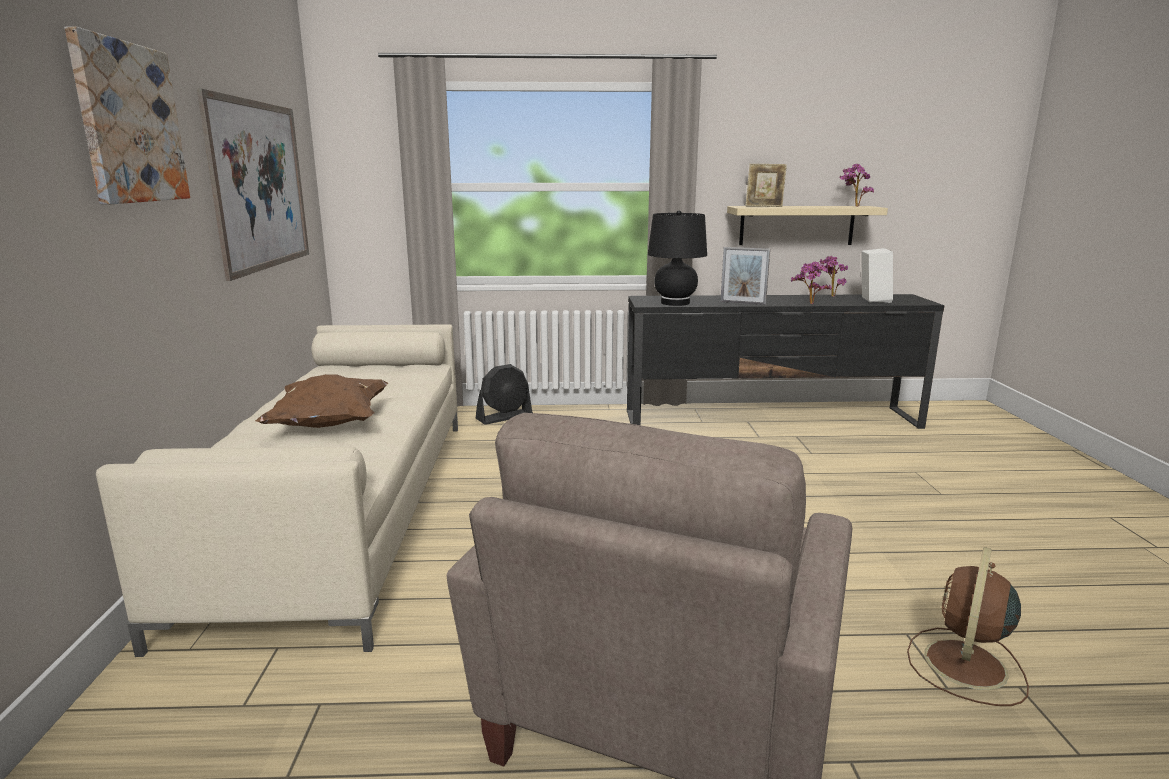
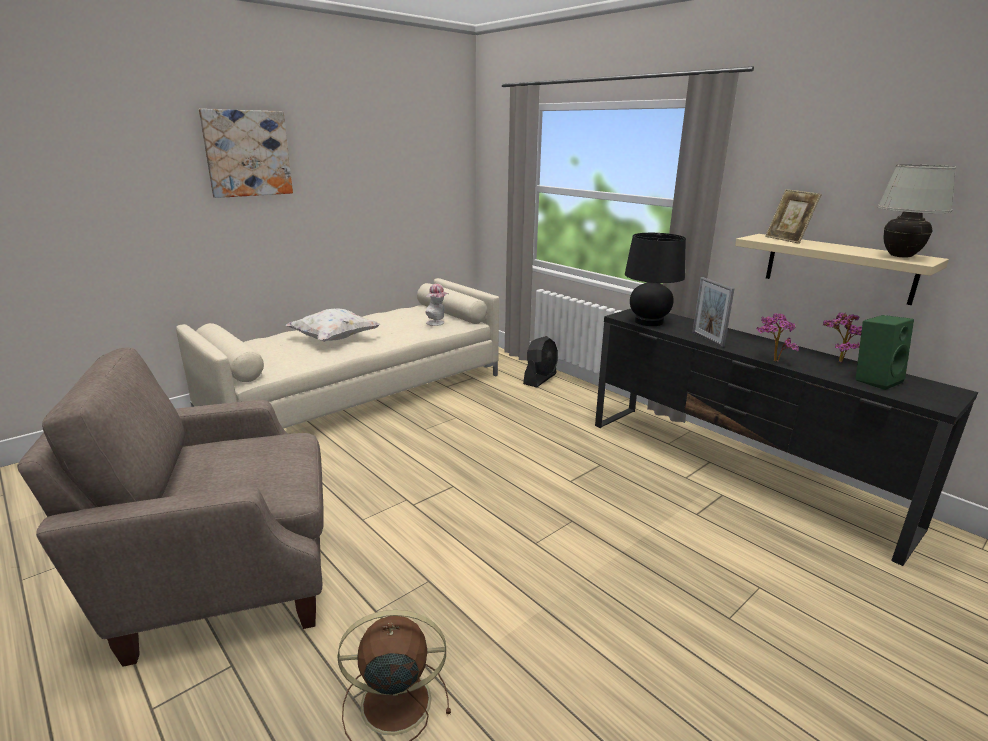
camera: 50 degrees right, 5 degrees up
(260, 185) = (387, 183): picture -> none
(329, 424) = (334, 339): brown pillow -> white pillow
(405, 374) = (437, 323): none -> hat
(504, 417) = (540, 379): black fan -> black fan turned 75 degrees counterclockwise
(853, 206) = (900, 256): potted plant -> white table lamp
(872, 300) = (874, 380): white speaker -> green speaker

